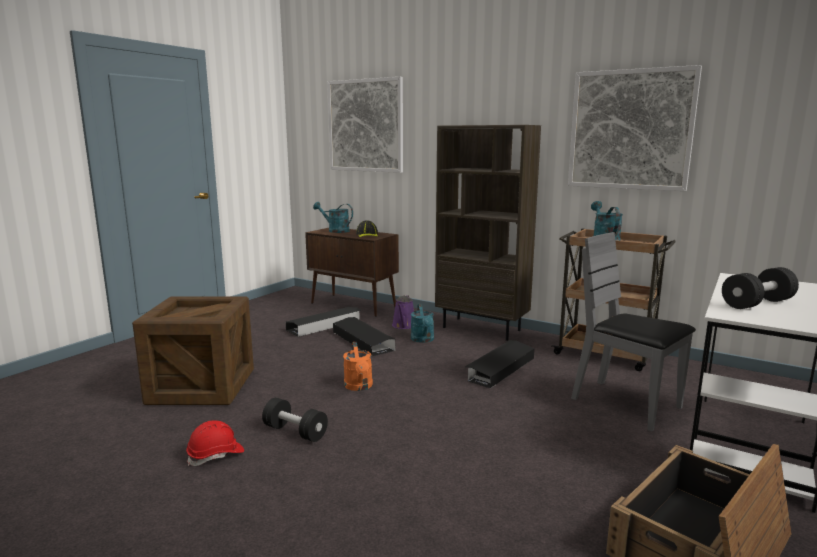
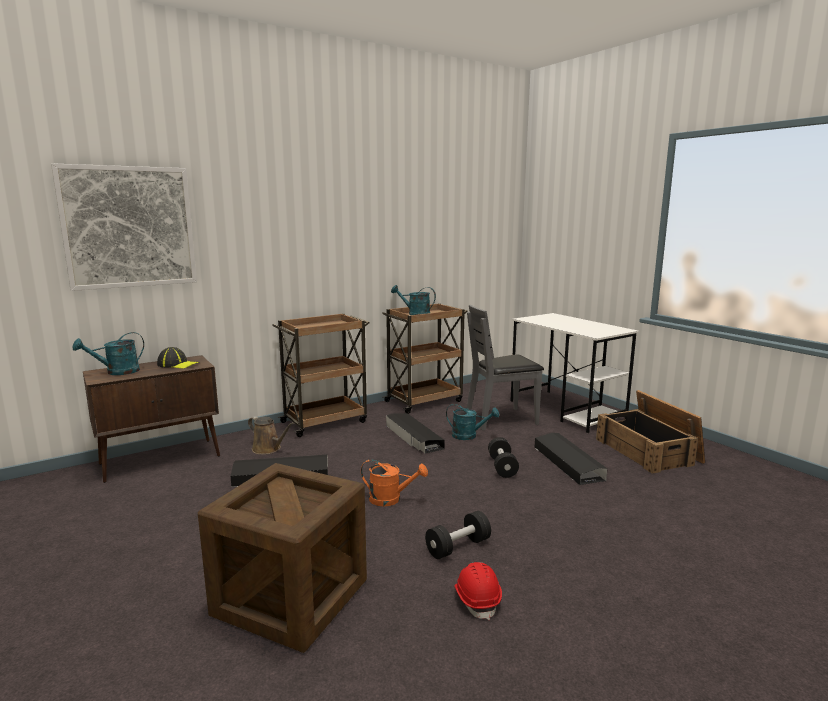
camera: 65 degrees left, 0 degrees up
(325, 325) = (201, 488): black storage box -> black storage box (568, 463)
(404, 325) = (268, 449): purple watering can -> brown watering can
(423, 340) = (317, 449): turquoise watering can -> turquoise watering can (469, 436)
(482, 328) = (325, 421): brown bookcase -> brown cart
(630, 130) = (409, 228): picture -> none
(757, 303) = (579, 327): black dumbbell -> black dumbbell (502, 467)

